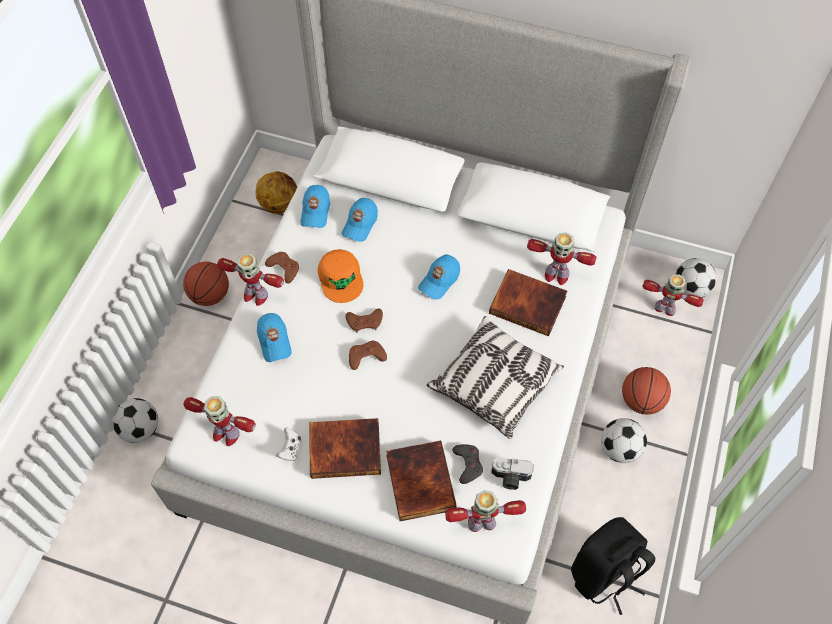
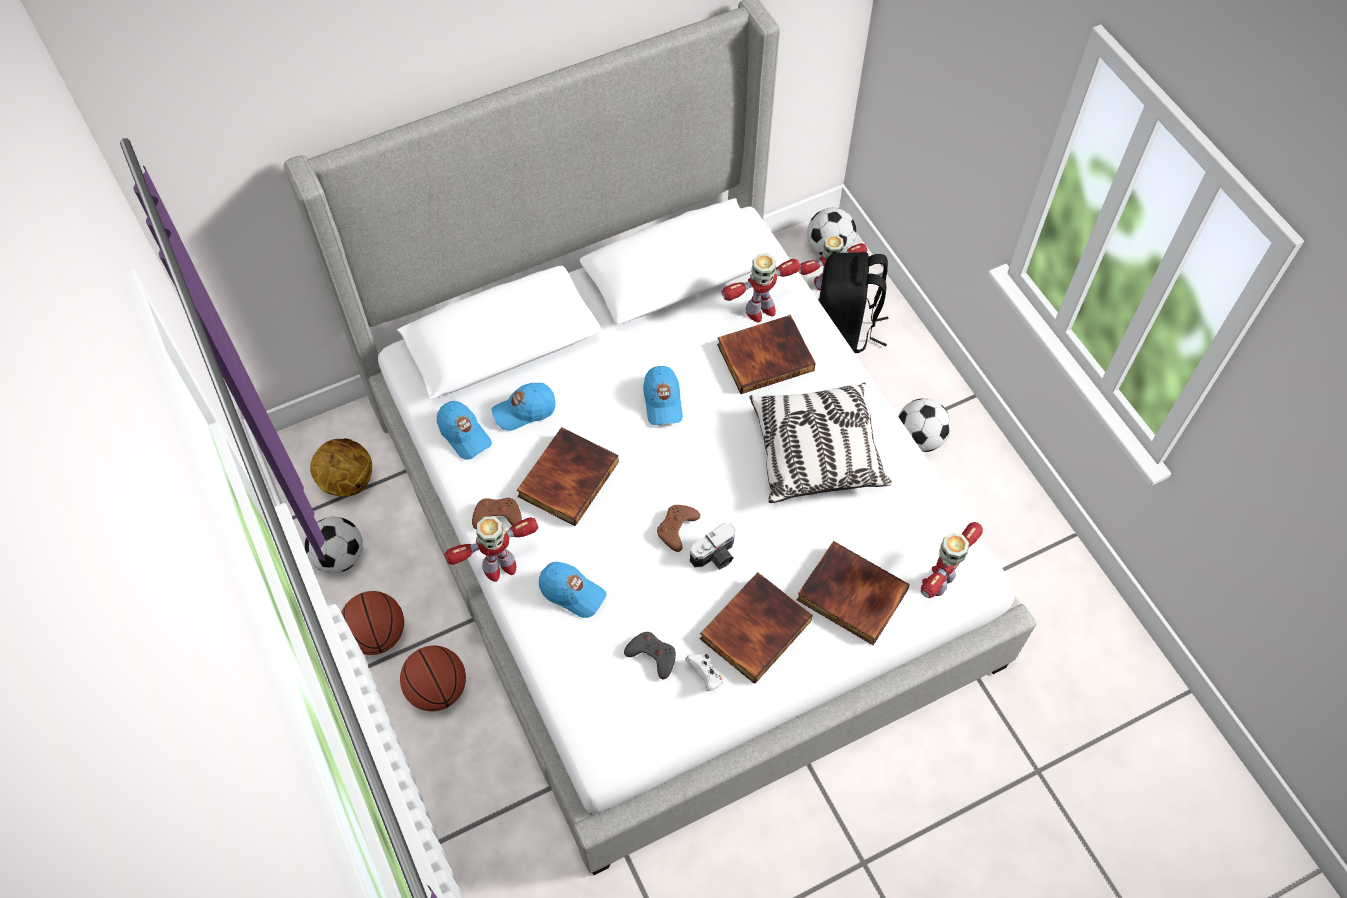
camera: 45 degrees left, 0 degrees up
(141, 429) = (459, 831): football -> football (339, 557)
(225, 433) = (628, 720): toy robot -> none
(341, 278) = (567, 477): orange cap -> book
(360, 224) = (524, 410): blue cap -> blue cap turned 90 degrees clockwise
(365, 322) = (638, 498): brown game controller -> none
(468, 464) = (872, 542): grey game controller -> grey game controller (652, 655)
(510, 478) = (919, 521): camera -> camera (716, 556)
(605, 574) = (1019, 556): black backpack -> black backpack (845, 329)
(641, 400) = (892, 381): basketball -> basketball (437, 689)

